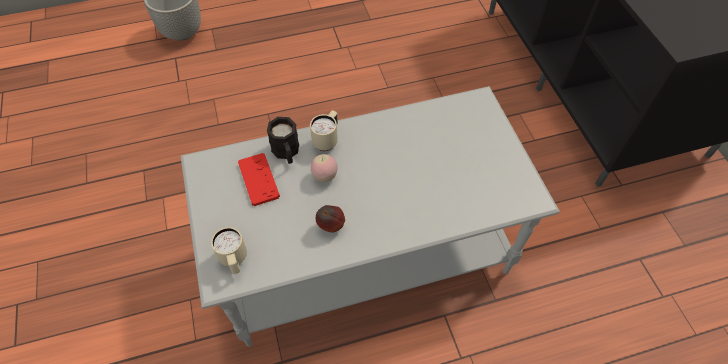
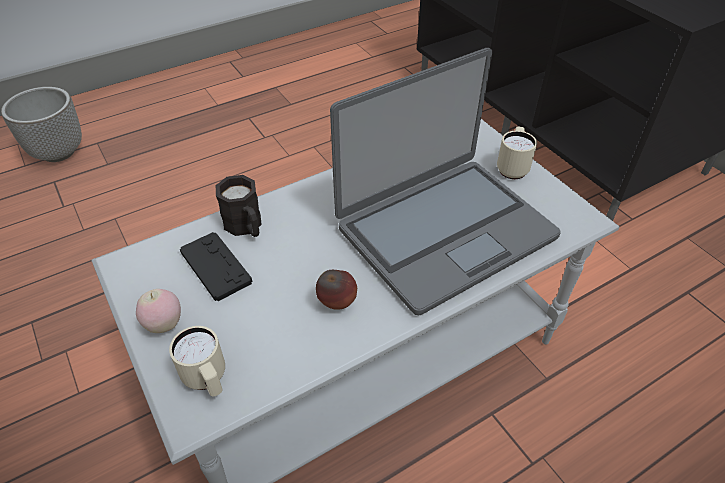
camera: 15 degrees left, 10 degrees down
(258, 180) = (215, 267): red game controller -> black game controller
(325, 176) = (308, 244): apple -> apple (164, 324)
(327, 140) = (297, 202): beige mug -> beige mug (512, 168)
(425, 187) = (444, 231): none -> laptop

